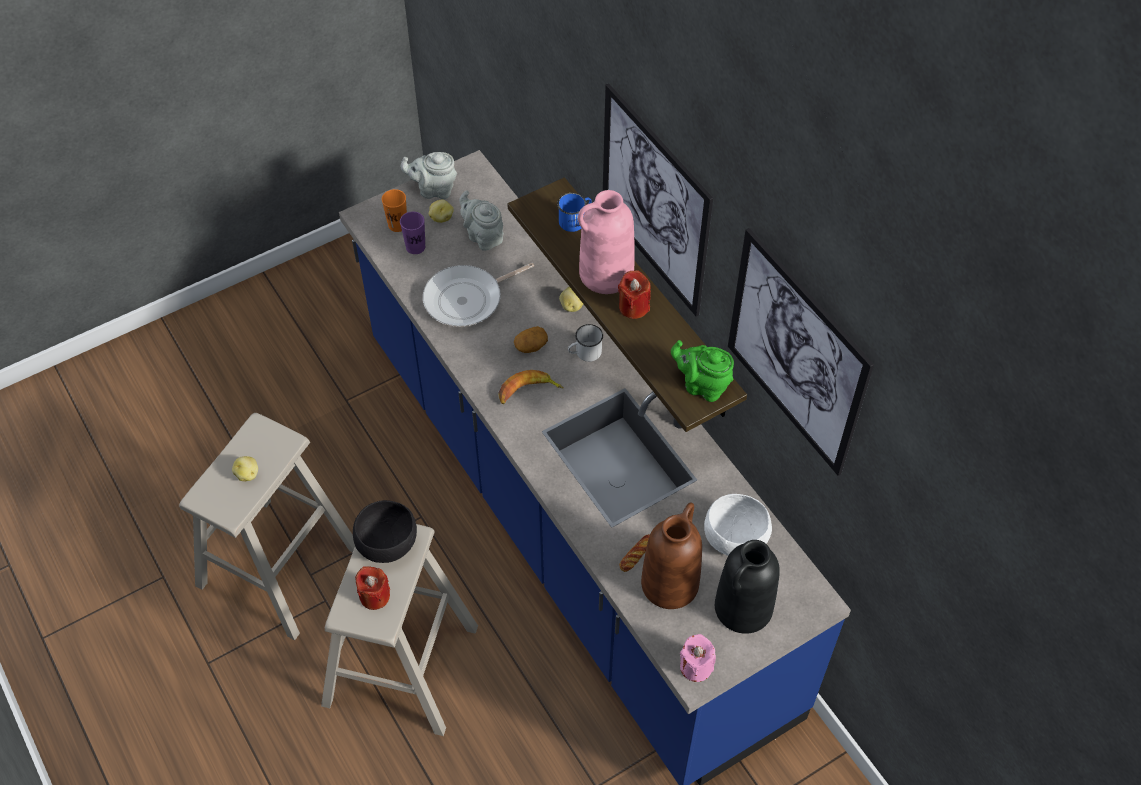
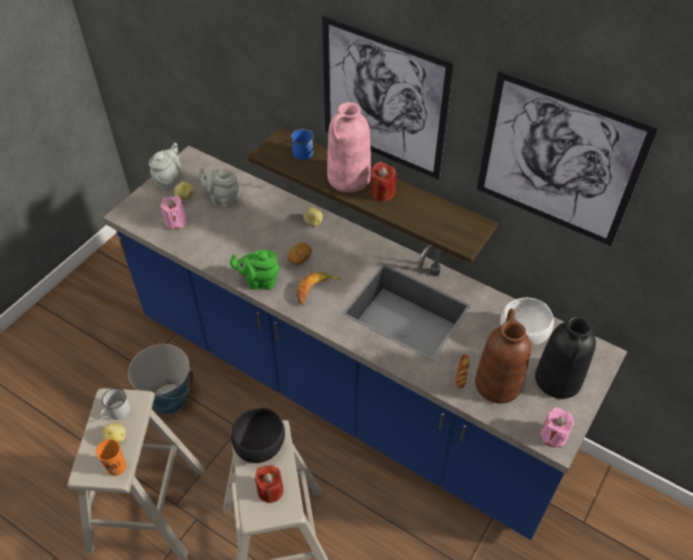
camera: 25 degrees left, 5 degrees down
(359, 448) = (169, 398): none -> bucket
(397, 225) = (154, 211): orange cup -> orange cup (117, 467)
(415, 247) = (176, 221): purple cup -> pink candle
(434, 190) = (169, 180): grey teapot -> grey teapot turned 135 degrees clockwise
(467, 299) = (235, 243): frying pan -> none
(584, 353) = (341, 250): white mug -> white mug (116, 413)
(702, 385) = (464, 227): green teapot -> green teapot (259, 281)

